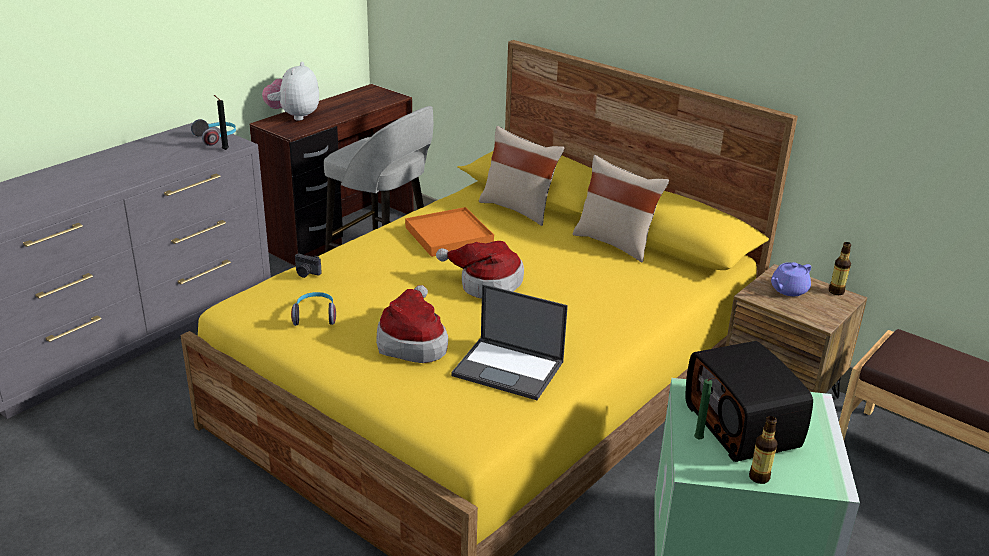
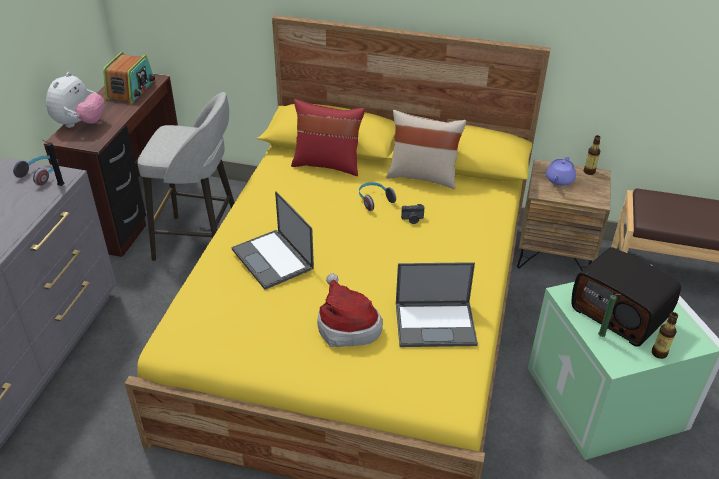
camera: 25 degrees left, 10 degrees up
(294, 116) = (80, 124): plush toy -> plush toy turned 150 degrees counterclockwise
(306, 273) = (208, 286): camera -> camera (412, 219)
(315, 316) = (249, 328): headphones -> headphones (374, 200)
(365, 100) = (131, 90): none -> radio
(386, 268) = (273, 259): none -> laptop
(448, 235) = (294, 209): orange tray -> none
(486, 284) = (360, 248): hat -> none
(518, 209) = (327, 164): beige pillow -> red pillow

